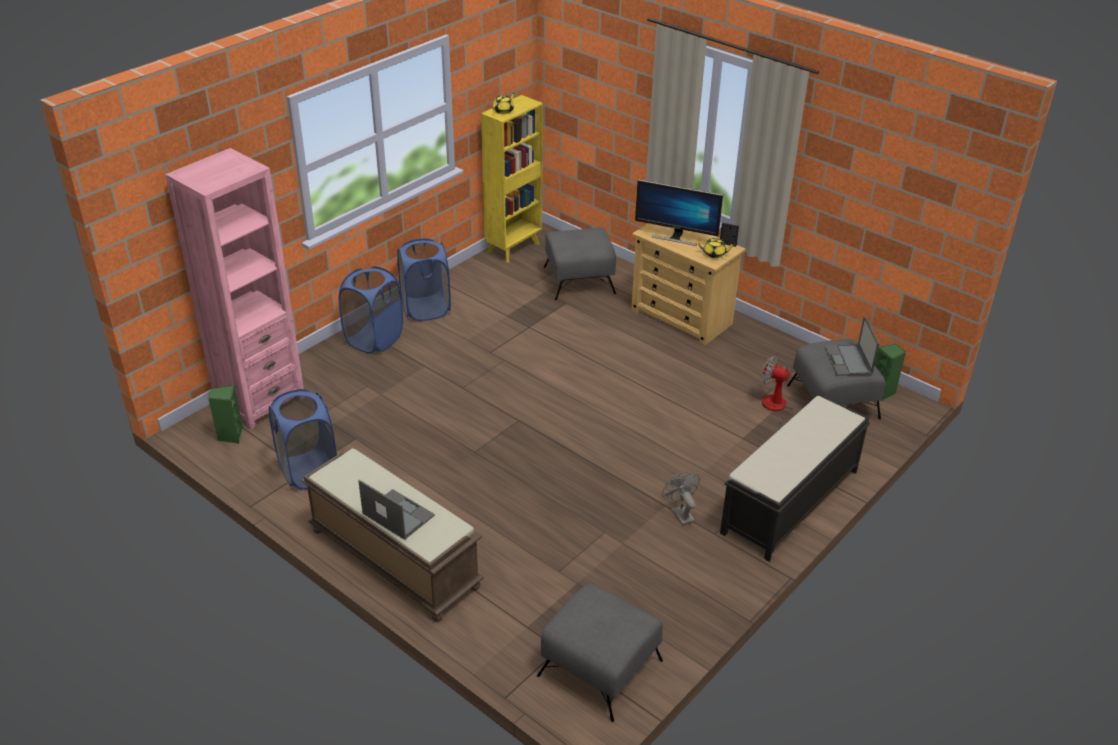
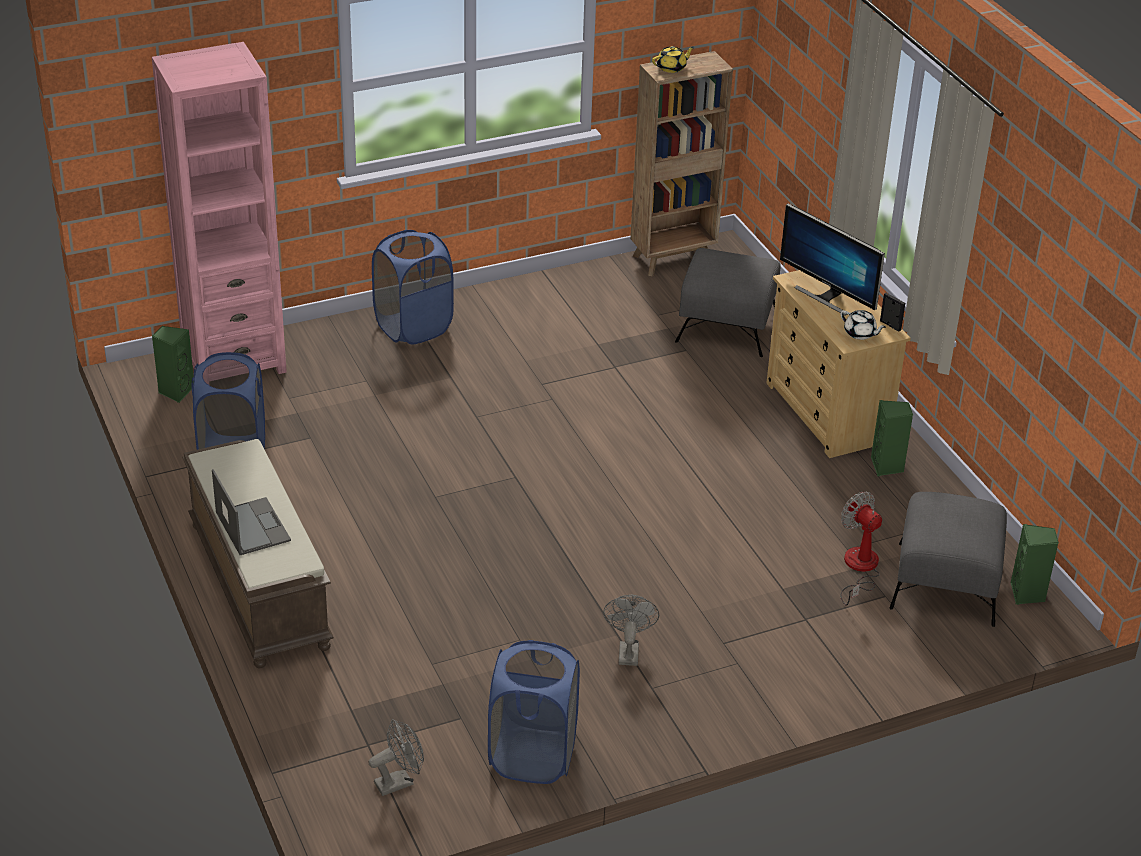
camera: 25 degrees right, 0 degrees up
(426, 309) = (502, 307): blue laundry basket -> blue laundry basket (532, 756)
(514, 247) = (673, 259): yellow bookcase -> brown bookcase
(599, 667) = (399, 781): grey ottoman -> grey fan
(714, 254) = (860, 333): yellow teapot -> white teapot
(742, 340) = (887, 466): none -> green speaker
(789, 502) = (778, 685): black bench -> none
(848, 361) = (962, 529): laptop -> none

